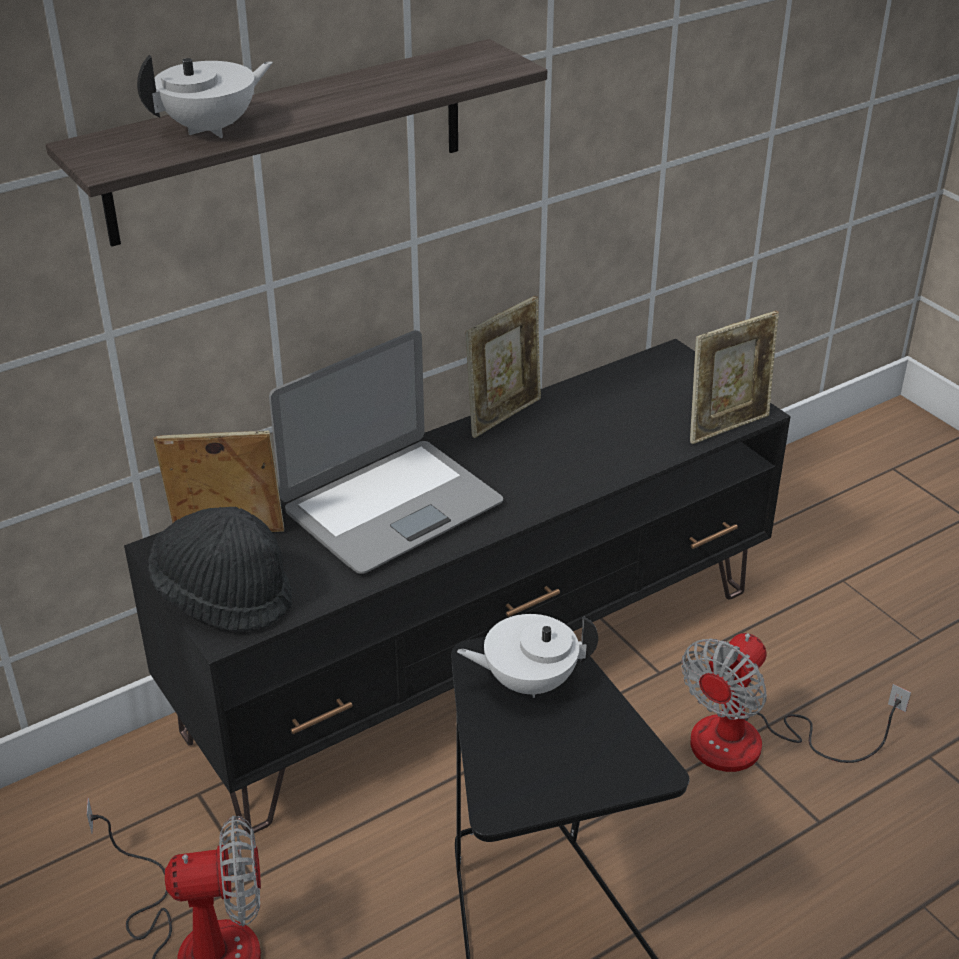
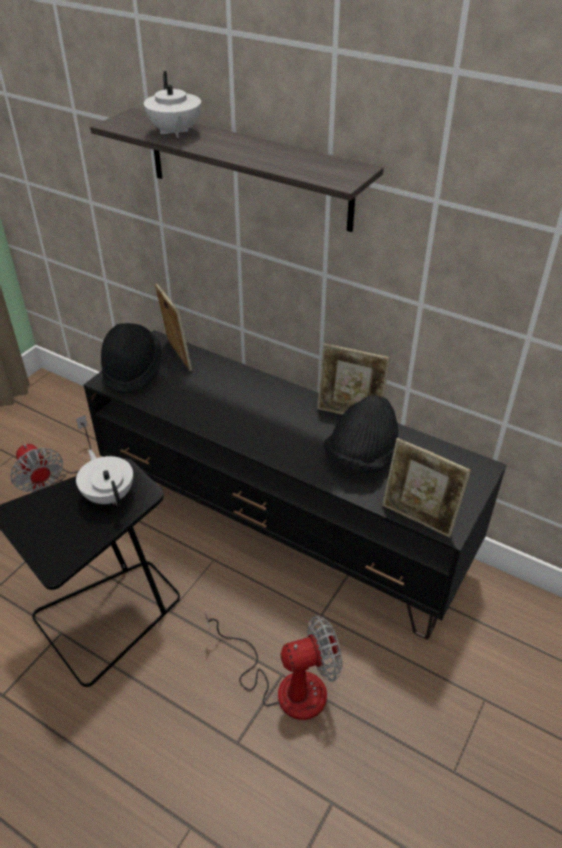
camera: 65 degrees right, 5 degrees up
(212, 129) = (174, 133): white teapot -> white teapot turned 45 degrees clockwise
(391, 506) = (233, 399): laptop -> none
(596, 433) = (361, 457): none -> black hat
(753, 744) = (286, 685): fan -> fan turned 150 degrees clockwise

